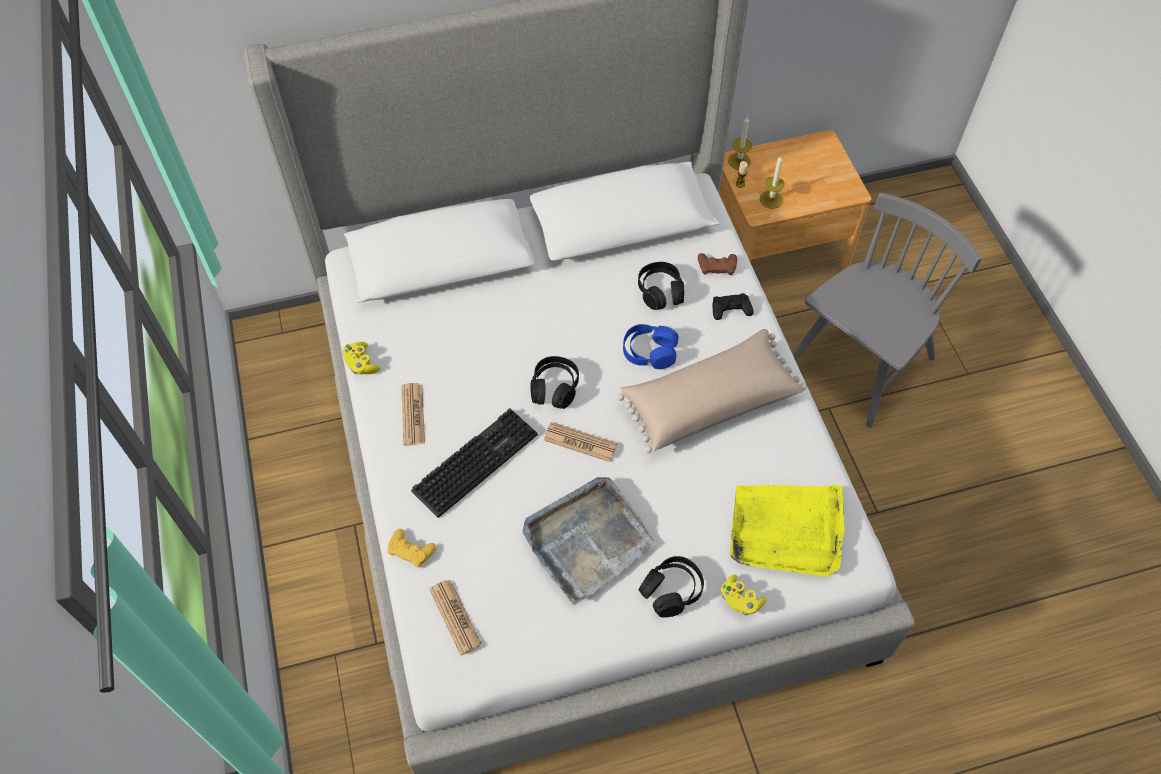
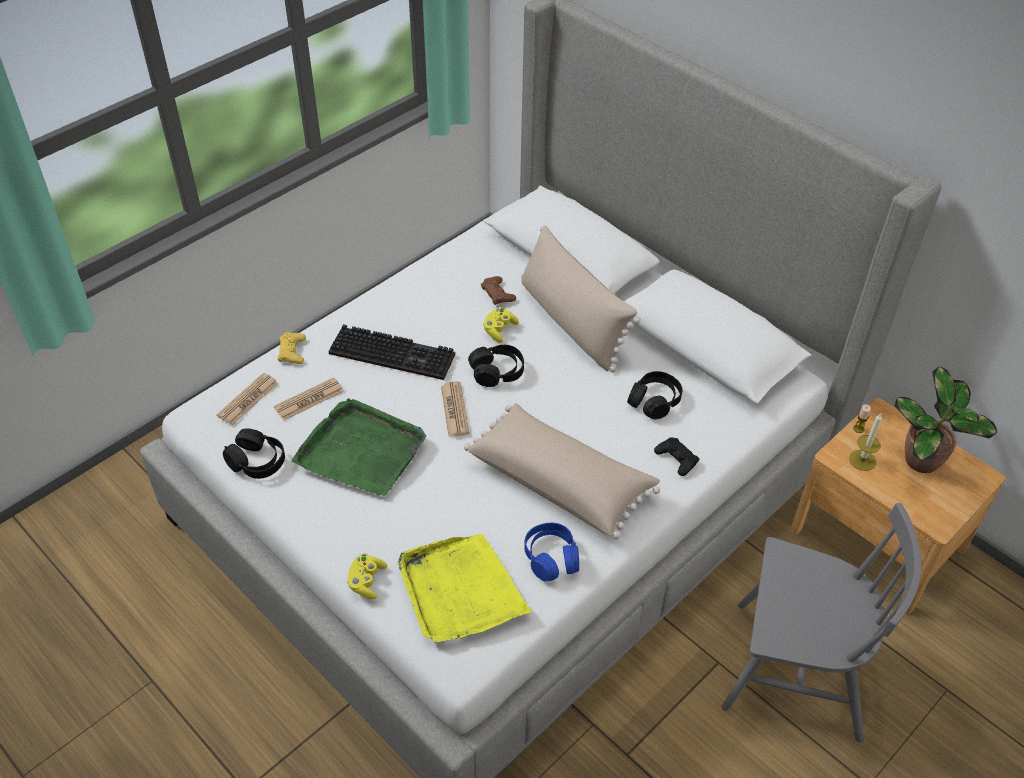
camera: 60 degrees right, 10 degrees down
(361, 364) = (438, 254): yellow game controller -> yellow game controller (499, 330)
(413, 414) = (412, 301): newspaper -> newspaper (309, 399)
(529, 302) = (572, 322): none -> beige pillow
(587, 540) = (361, 450): grey tray -> green tray
(649, 352) = (582, 419): blue headphones -> blue headphones (551, 558)
(671, 590) = (349, 528): black headphones -> black headphones (257, 461)
(717, 266) = (718, 429): brown game controller -> brown game controller (498, 293)
(739, 161) = (886, 417): candle -> none
(794, 166) = (923, 462): none -> potted plant

